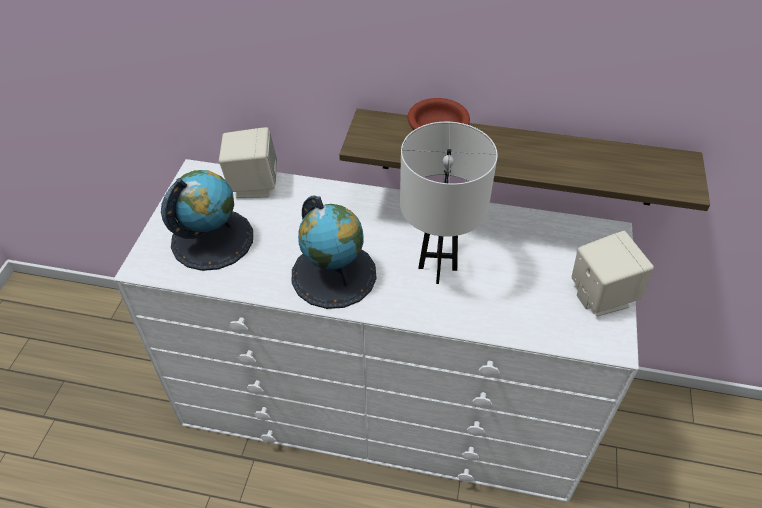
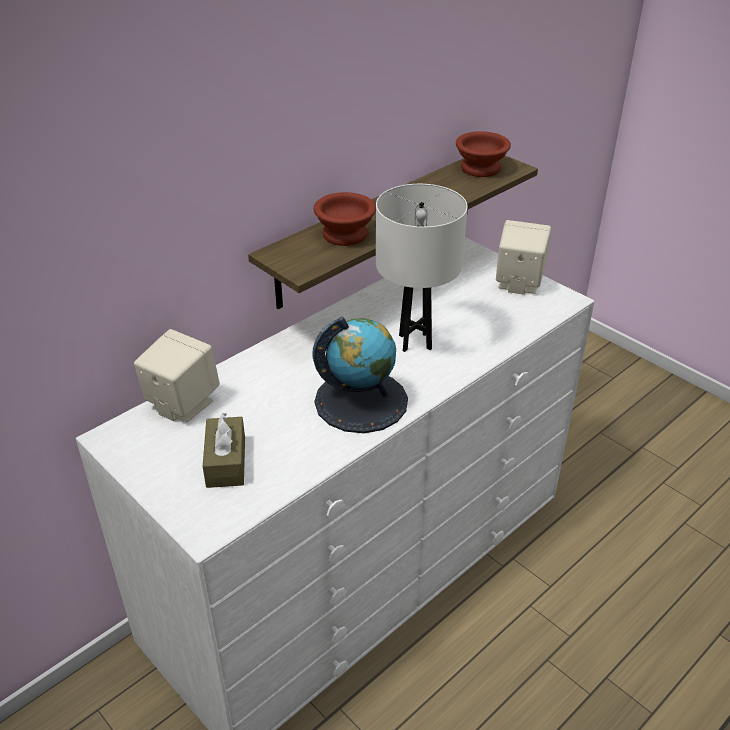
camera: 55 degrees left, 10 degrees down
(212, 239) = (226, 462): globe -> brown tissue box
(655, 166) = (482, 168): none -> brown bowl

